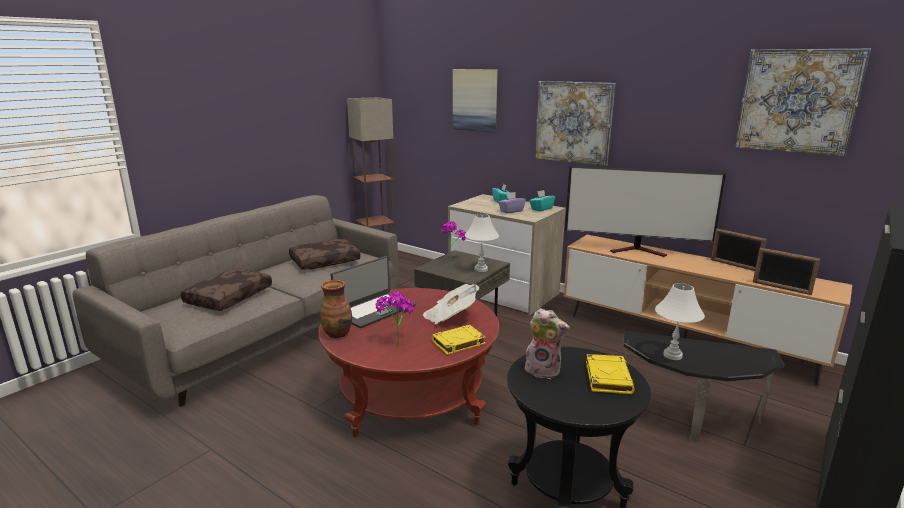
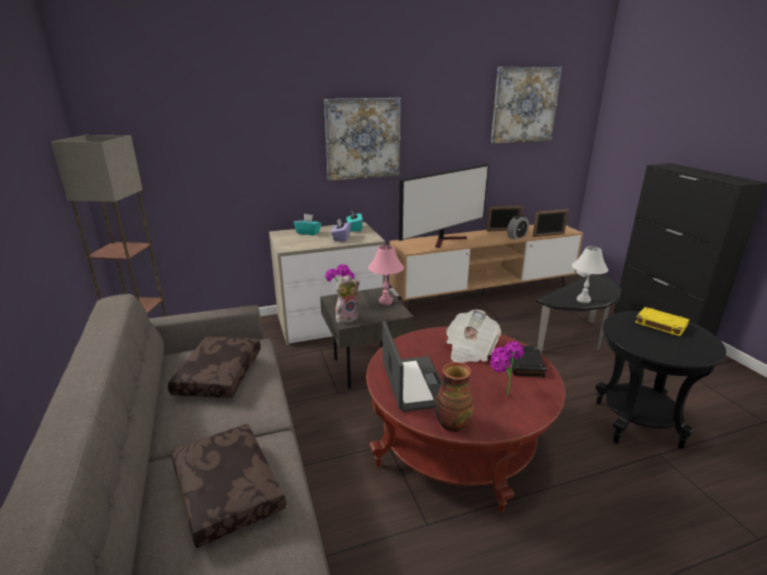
camera: 55 degrees left, 5 degrees up
(458, 343) = (525, 364): yellow book -> black book
(475, 100) = (241, 126): picture -> none
(481, 269) = (385, 301): white table lamp -> pink table lamp
(544, 370) = (641, 341): plush toy -> plush toy (347, 318)
(730, 275) = (517, 237): none -> alarm clock

